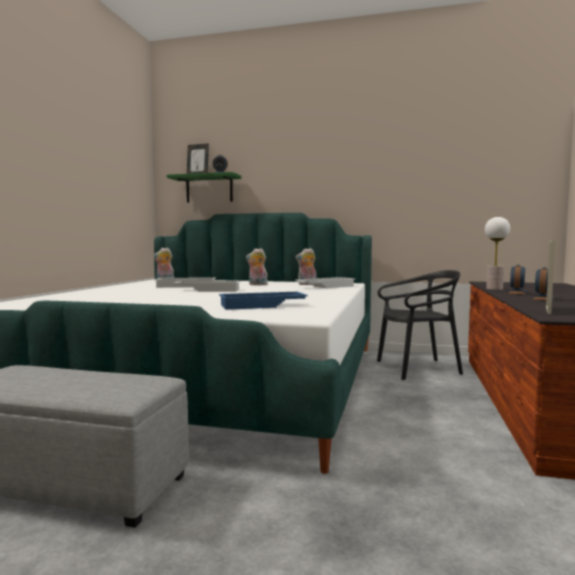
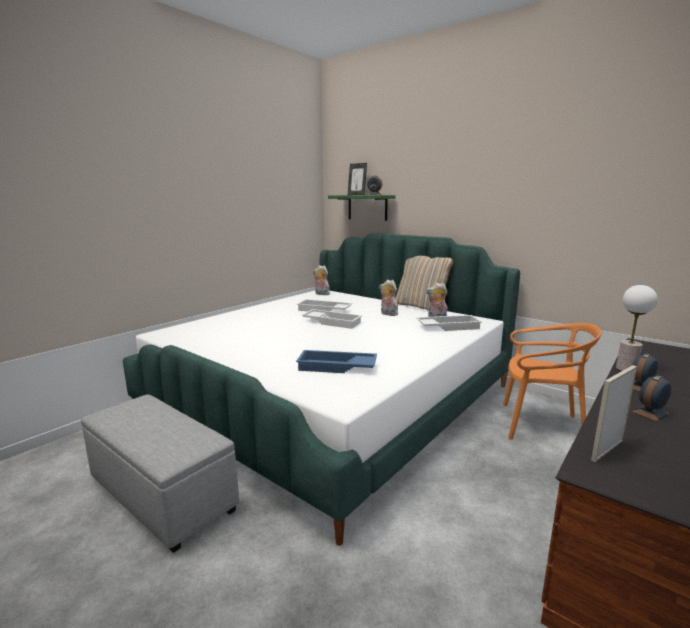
camera: 25 degrees right, 10 degrees up
(282, 281) = (421, 307): none -> beige pillow
(417, 368) = (540, 425): black chair -> orange chair

